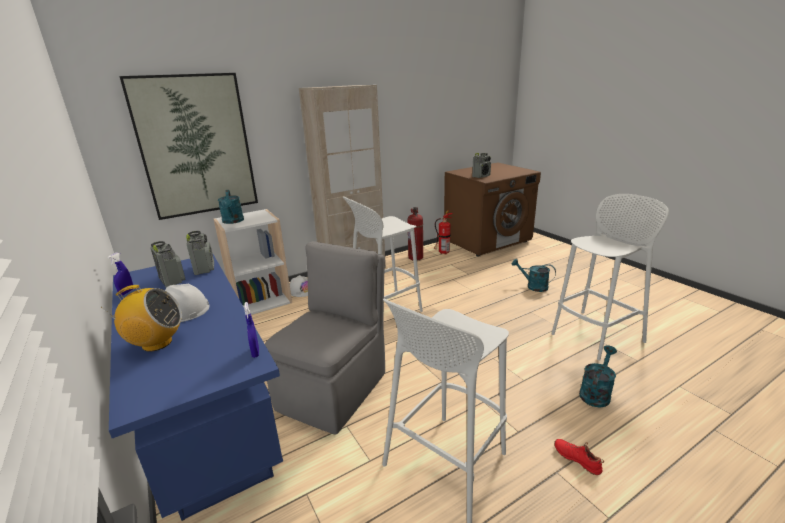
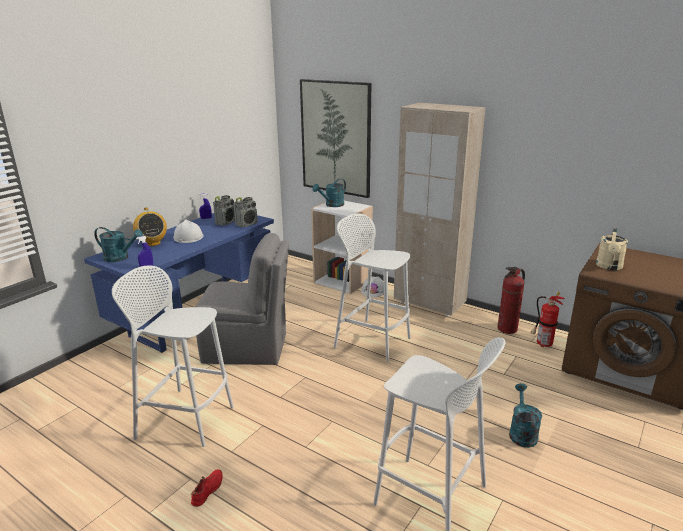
camera: 65 degrees right, 0 degrees up
(481, 176) = (609, 267): radio -> beige watering can
(596, 393) = (308, 502): turquoise watering can -> turquoise watering can (120, 258)

